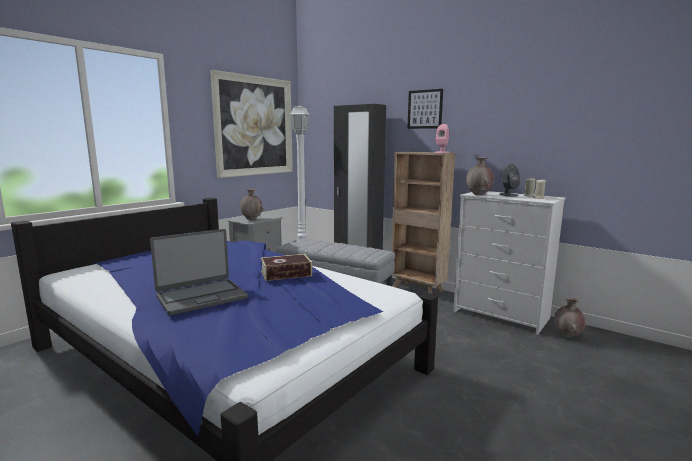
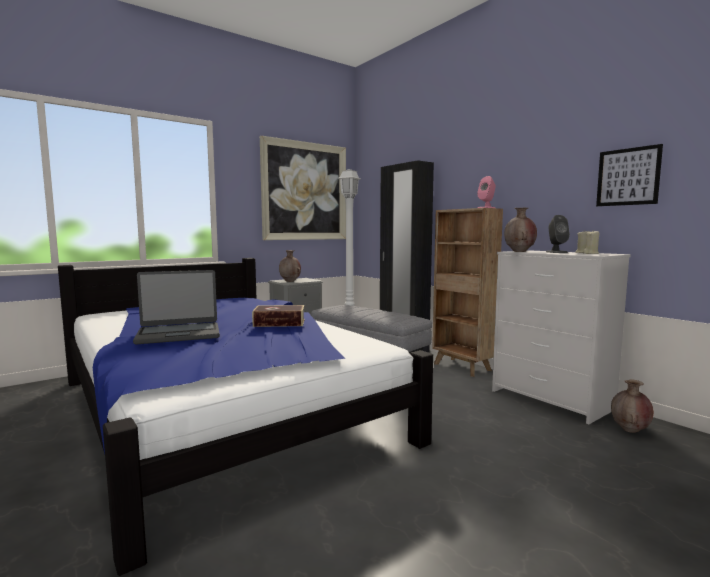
camera: 15 degrees right, 5 degrees down
(425, 109) = (472, 163): picture -> picture (628, 177)

